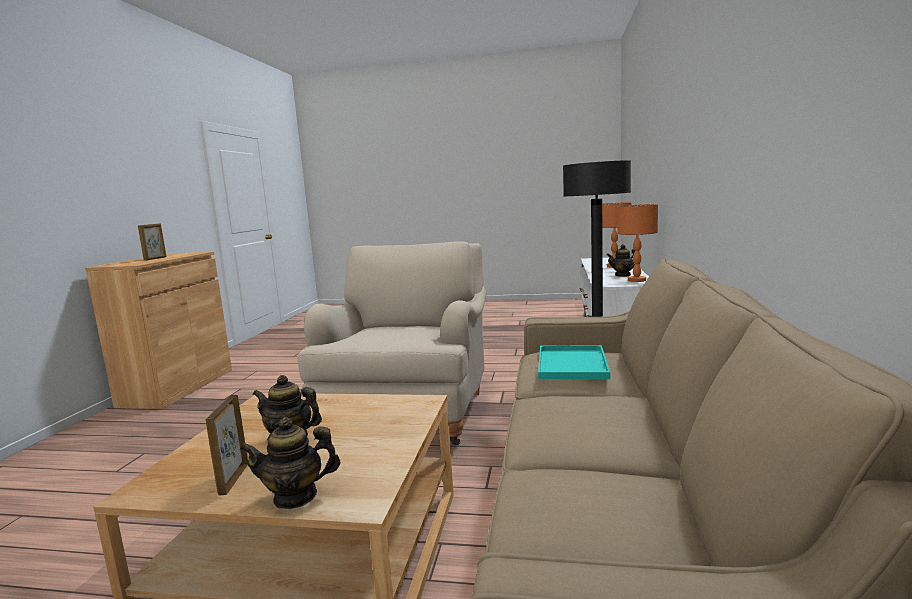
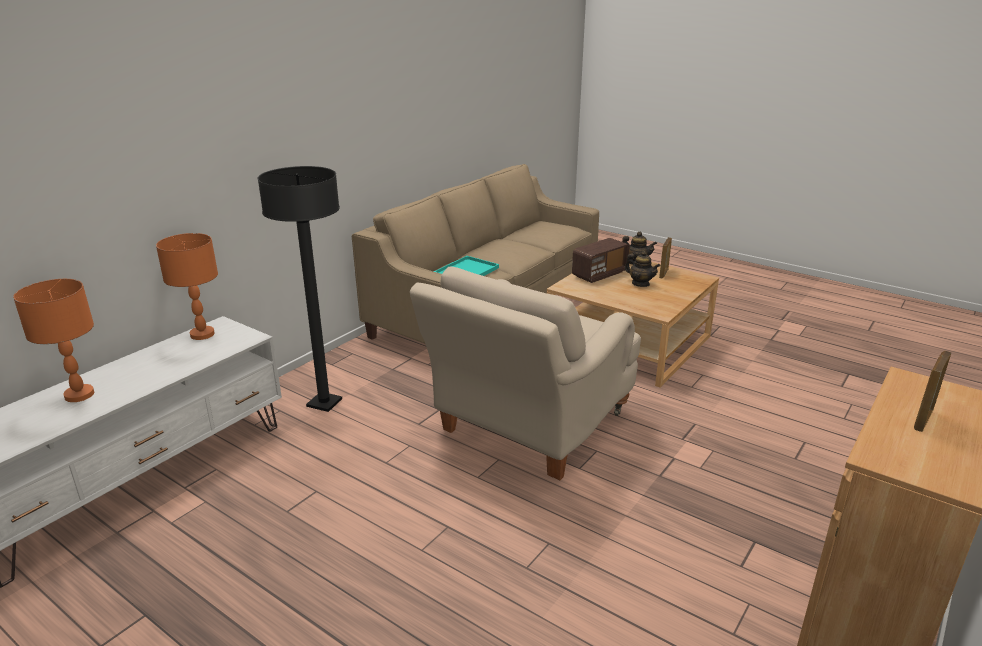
camera: 155 degrees left, 15 degrees up
(374, 441) = (599, 274): none -> radio
(623, 275) = (168, 355): teapot -> none

